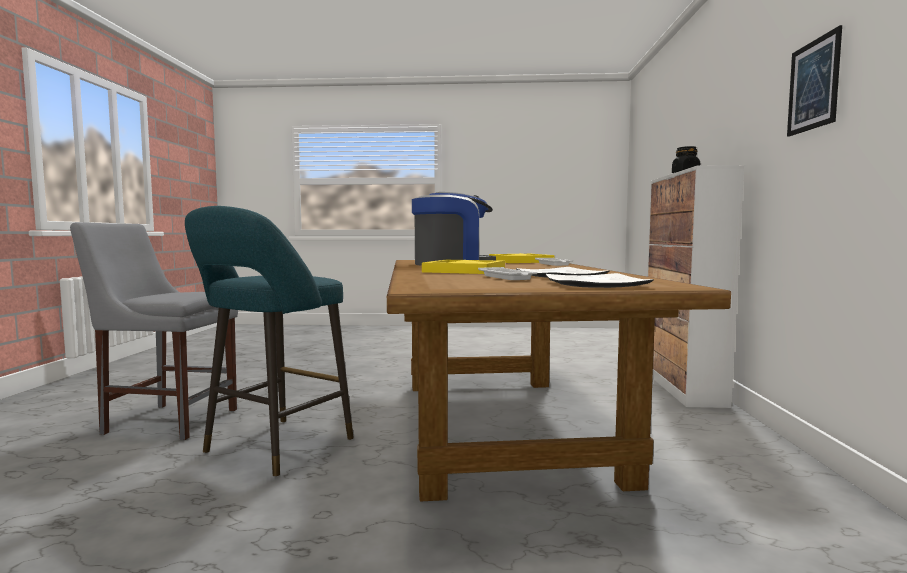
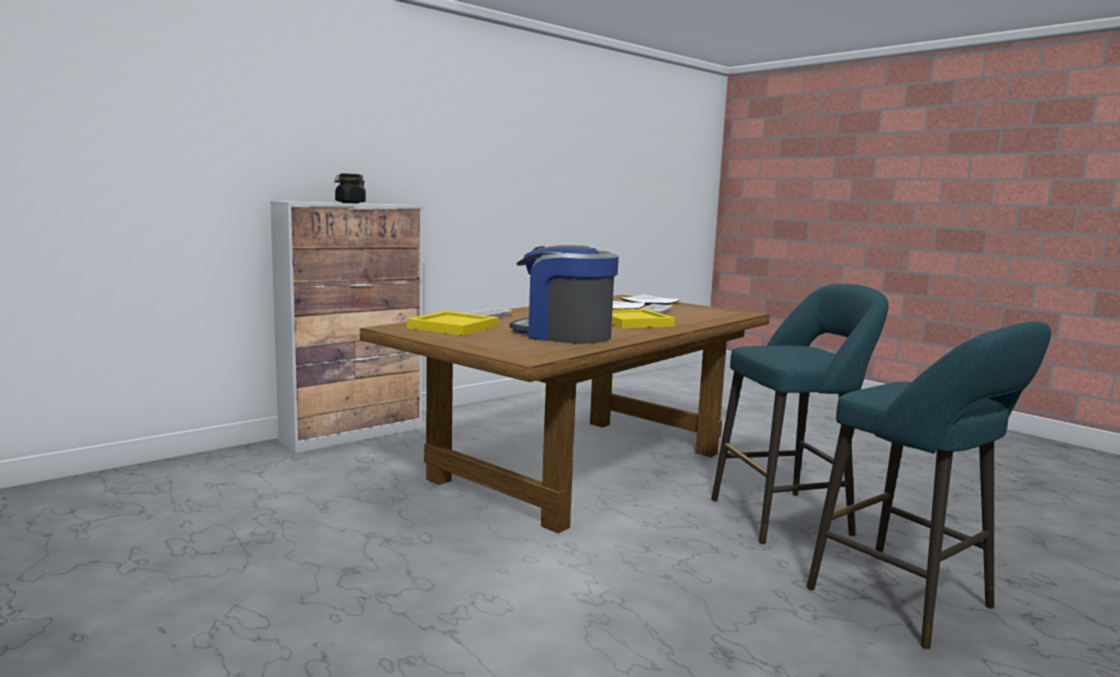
camera: 135 degrees left, 5 degrees up
(167, 420) = (909, 602): grey chair -> turquoise stool
(813, 85) = (464, 162): picture -> none

